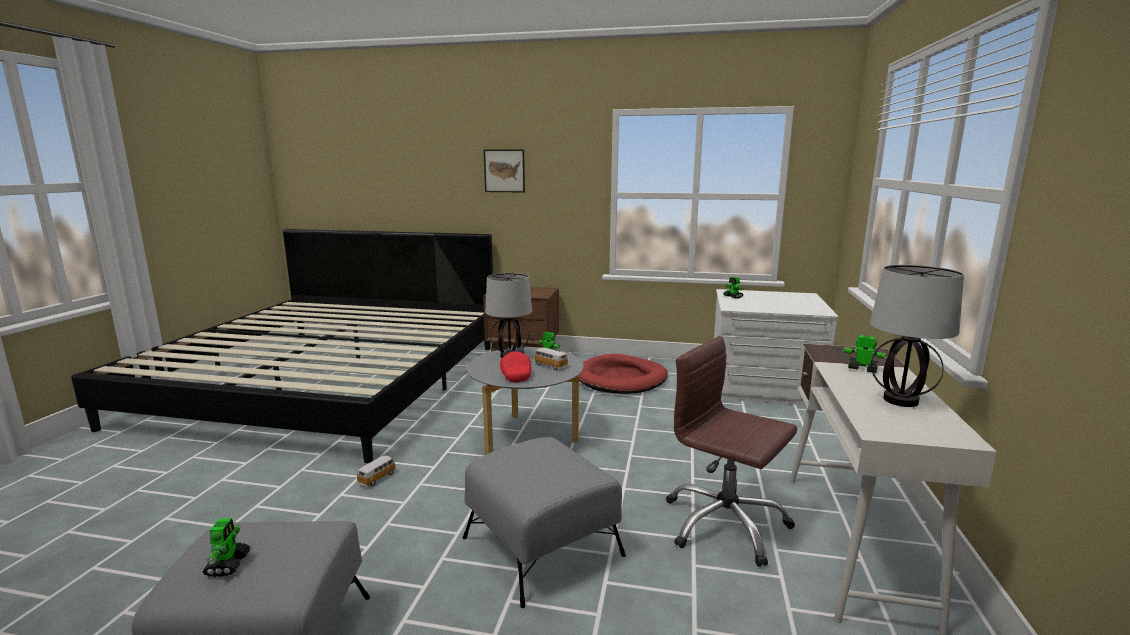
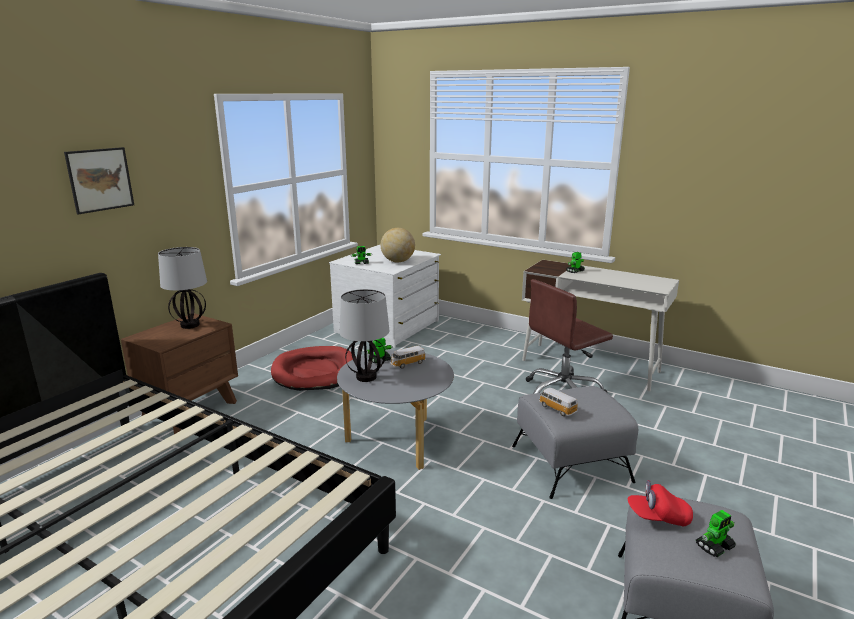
camera: 70 degrees left, 5 degrees up
(228, 564) = (715, 546): toy robot -> toy robot turned 135 degrees clockwise
(378, 478) = (427, 543): toy car -> toy car (556, 408)
(515, 375) = (421, 381): red cap -> red cap (658, 517)
(766, 305) = (398, 261): none -> globe
(901, 401) = (622, 277): table lamp -> table lamp (190, 325)

